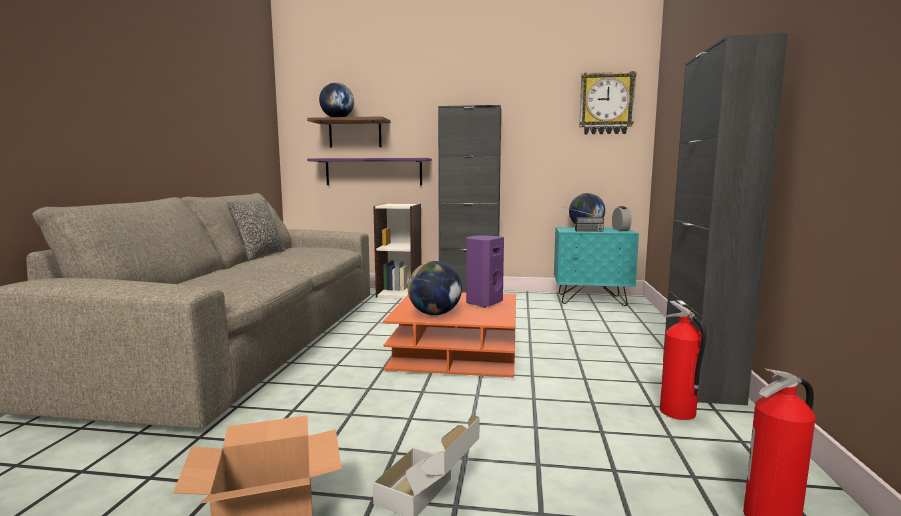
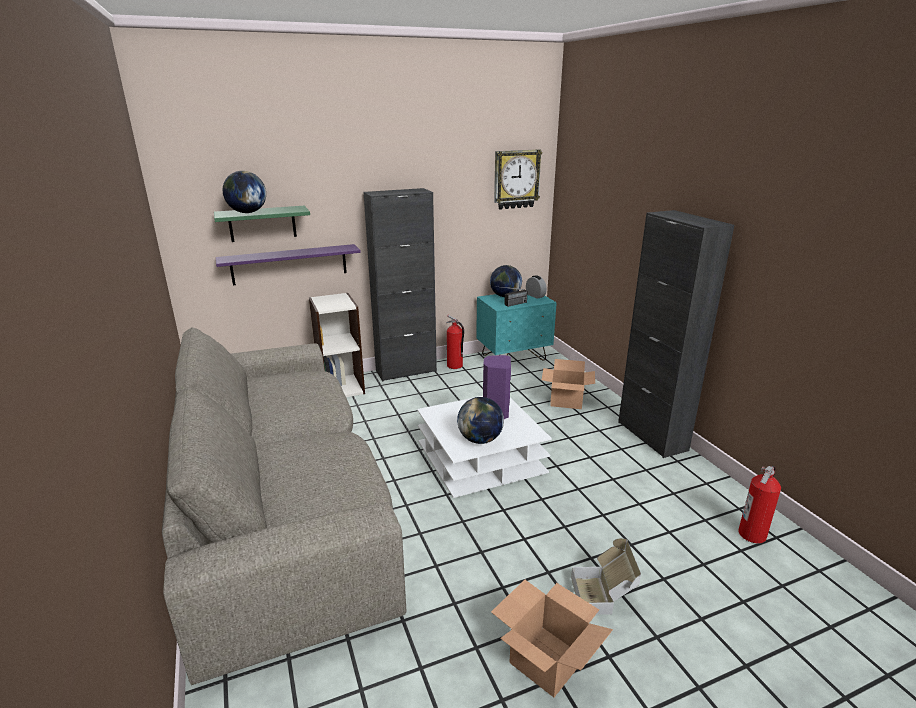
camera: 30 degrees left, 15 degrees up
(260, 255) = (251, 409): pillow -> none
(355, 134) = (262, 223): brown shelf -> green shelf
(456, 352) = (480, 457): orange coffee table -> white coffee table
(614, 334) = (567, 400): none -> cardboard box
(677, 413) = (662, 471): fire extinguisher -> fire extinguisher (454, 366)

